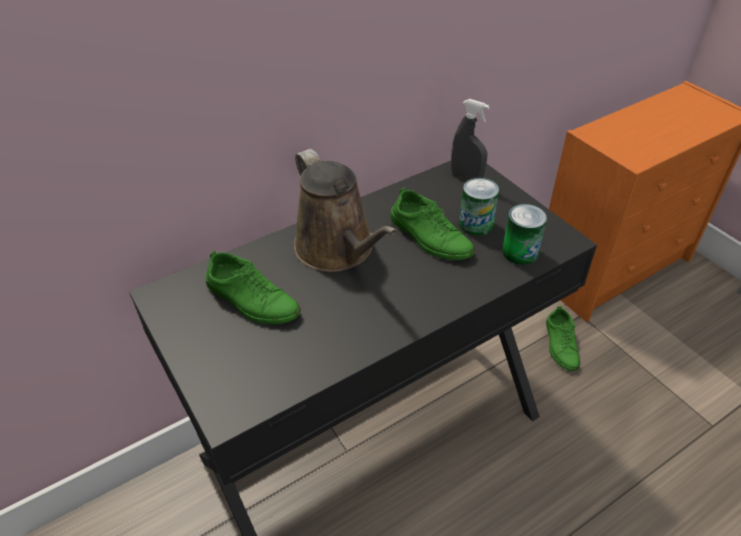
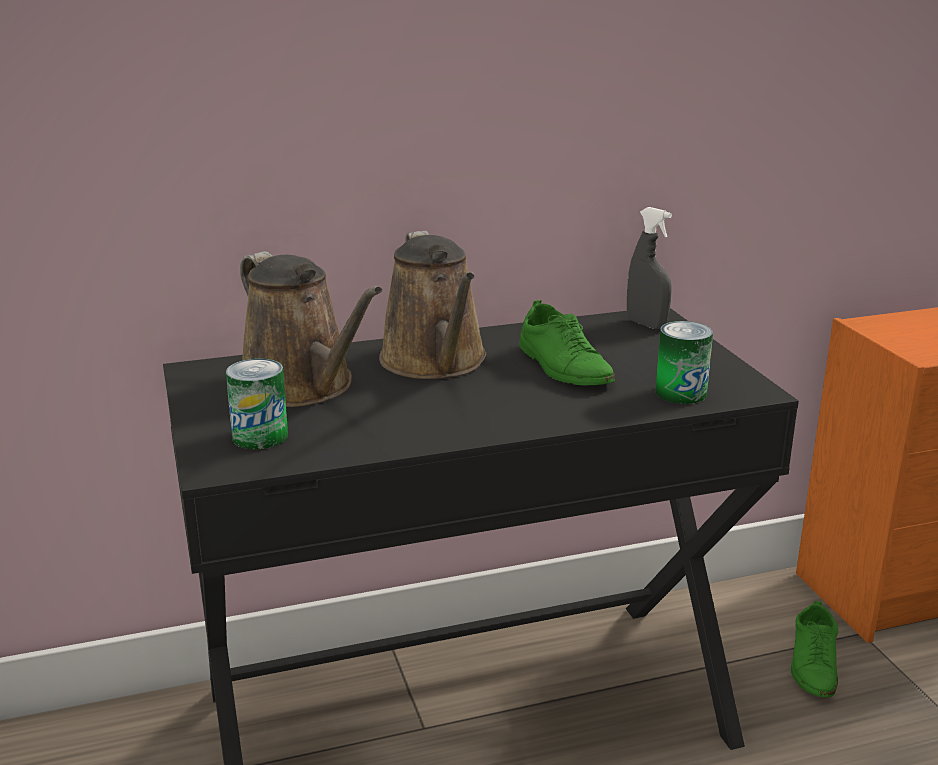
camera: 15 degrees right, 20 degrees down
(252, 300) = (303, 387): green shoe -> brown watering can
(476, 224) = (634, 363): can -> can (260, 436)

